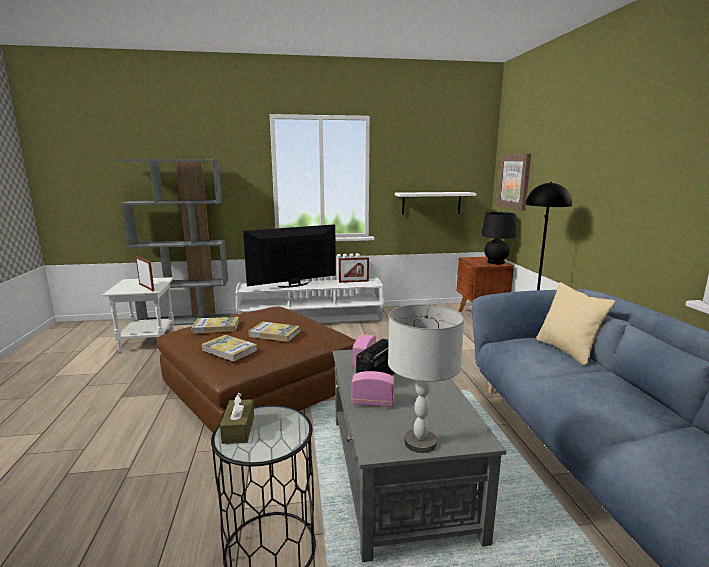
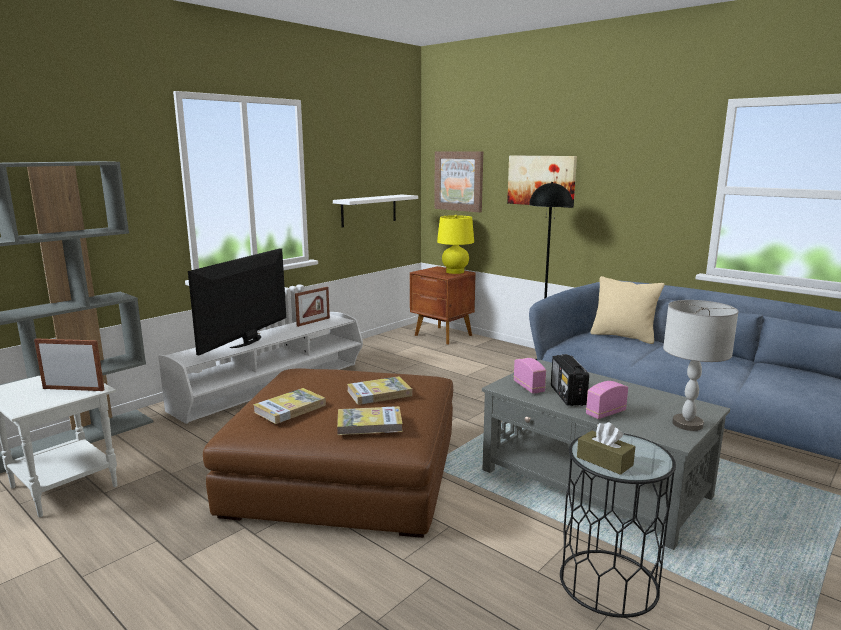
camera: 40 degrees left, 0 degrees up
(495, 262) = (455, 272): black table lamp -> yellow table lamp
(567, 181) = (541, 180): none -> picture

